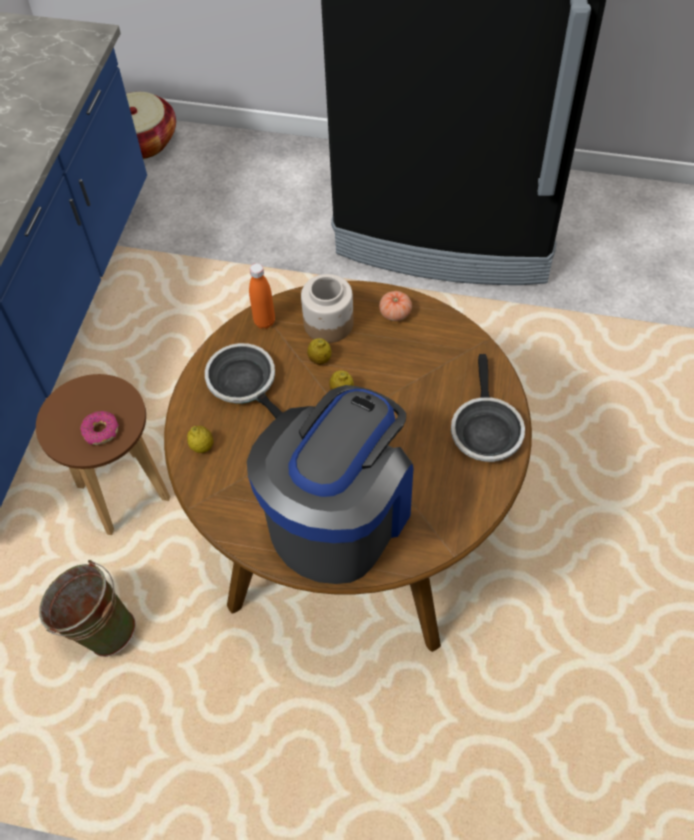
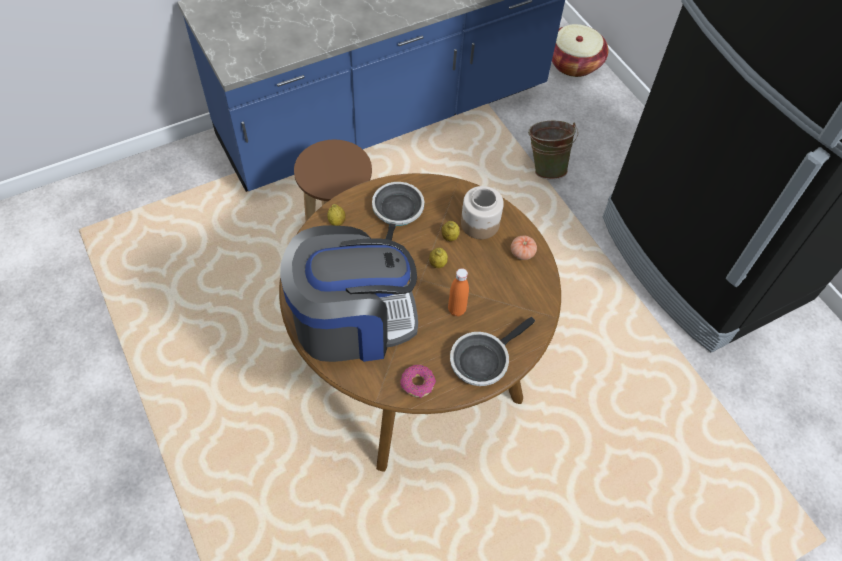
camera: 45 degrees right, 0 degrees up
(98, 628) = (250, 284): green bucket -> green bucket (546, 166)
(101, 431) = (329, 179): donut -> donut (417, 384)
(264, 321) = (449, 191): orange bottle -> orange bottle (456, 310)

